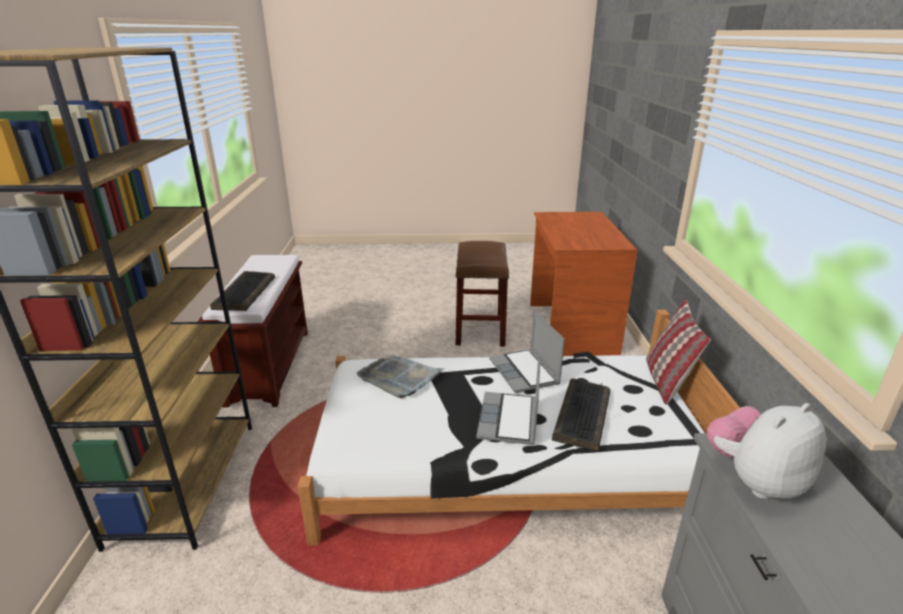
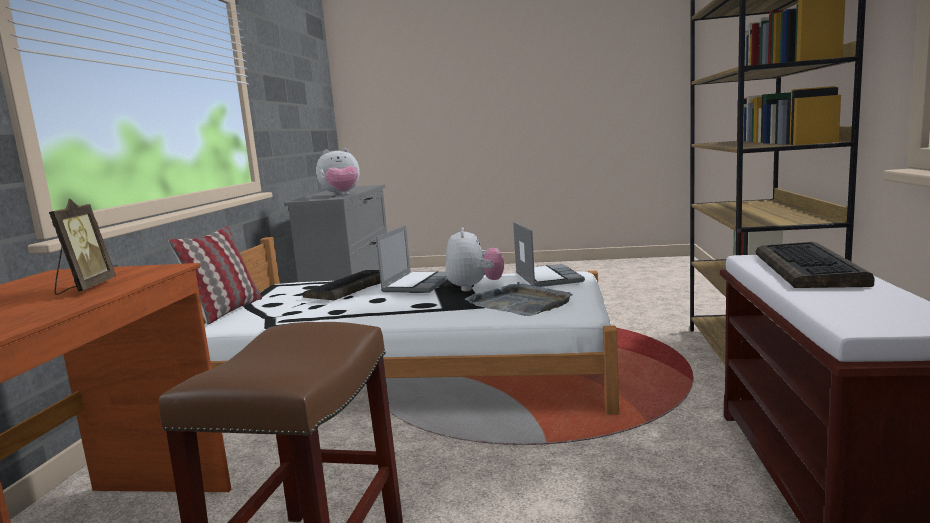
camera: 170 degrees left, 15 degrees down
(445, 413) = (475, 288): none -> plush toy
(525, 372) = (369, 308): laptop -> laptop (546, 277)
(568, 233) = (85, 288): none -> picture frame

